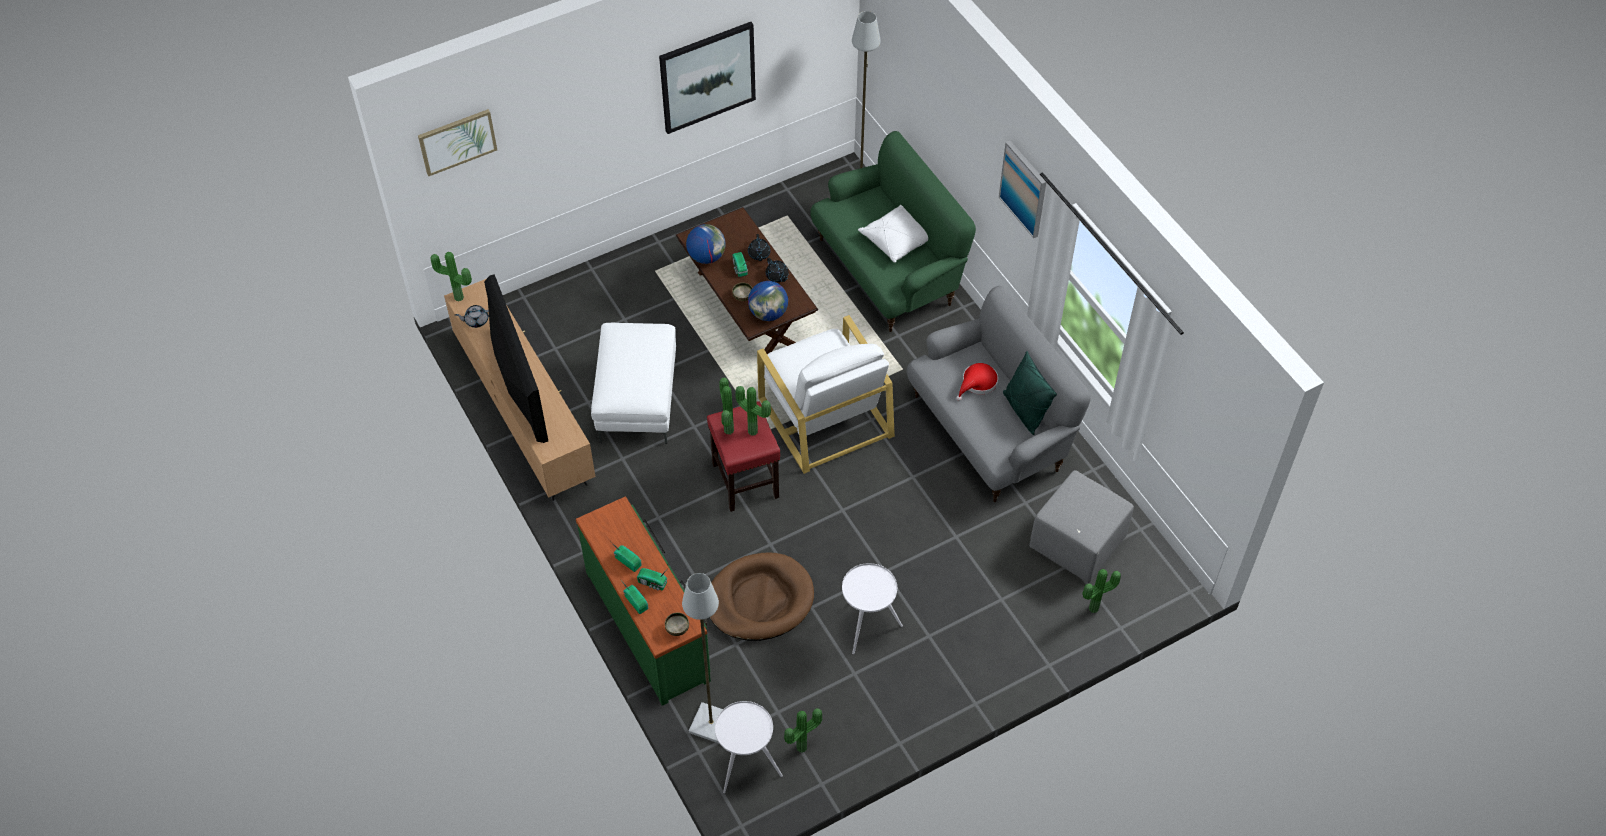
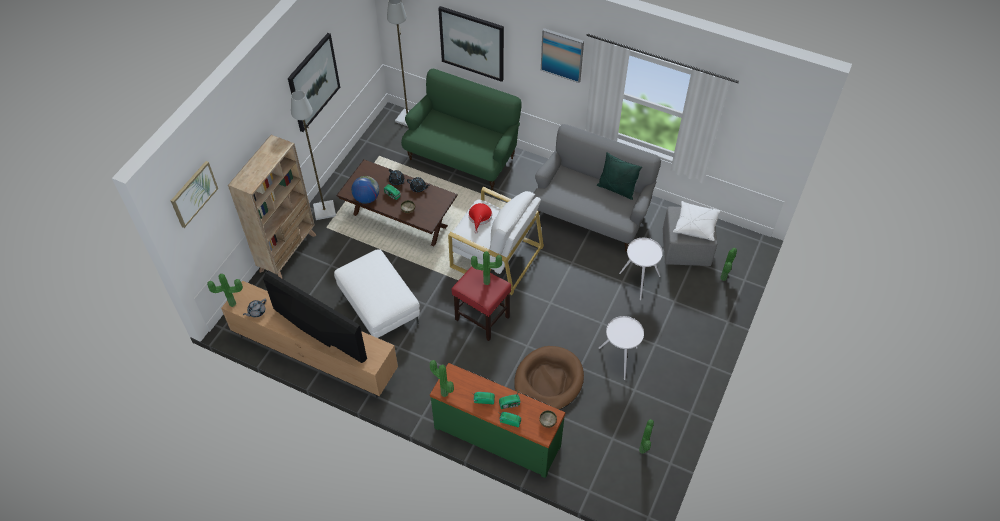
camera: 35 degrees left, 0 degrees up
(589, 278) = (288, 252): none -> beige bookcase
(712, 723) = (582, 469): grey floor lamp -> grey floor lamp (325, 210)
(726, 431) = (471, 290): potted plant -> potted plant (443, 394)
(746, 765) = (621, 480): white side table -> white side table (638, 281)
(768, 313) = (431, 211): globe -> none
(897, 240) = (468, 133): white pillow -> white pillow (695, 225)
(941, 120) = (472, 43): none -> picture
(977, 383) = (579, 188): red hat -> red hat (480, 217)

